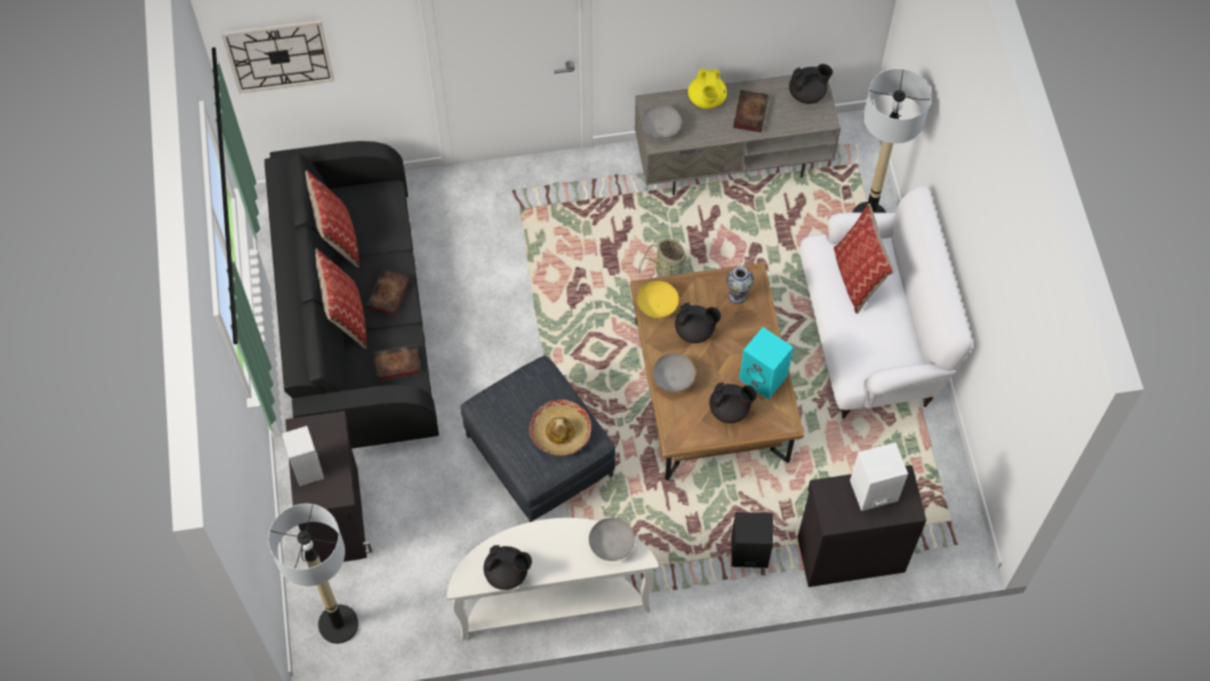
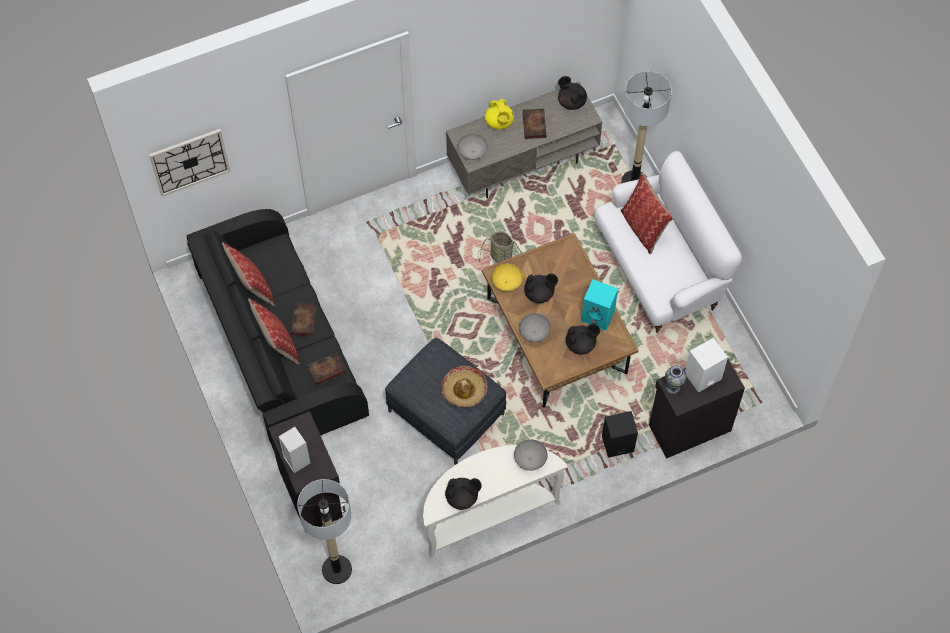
camera: 15 degrees left, 0 degrees up
(737, 295) = (562, 261): vase -> vase (672, 387)
(808, 93) = (571, 101): black teapot -> black teapot turned 105 degrees counterclockwise

